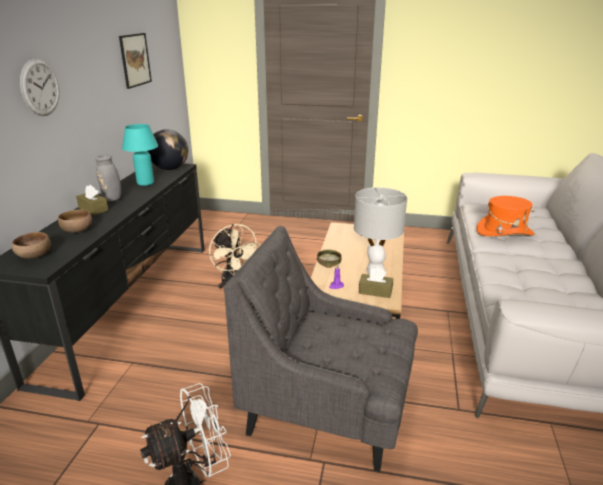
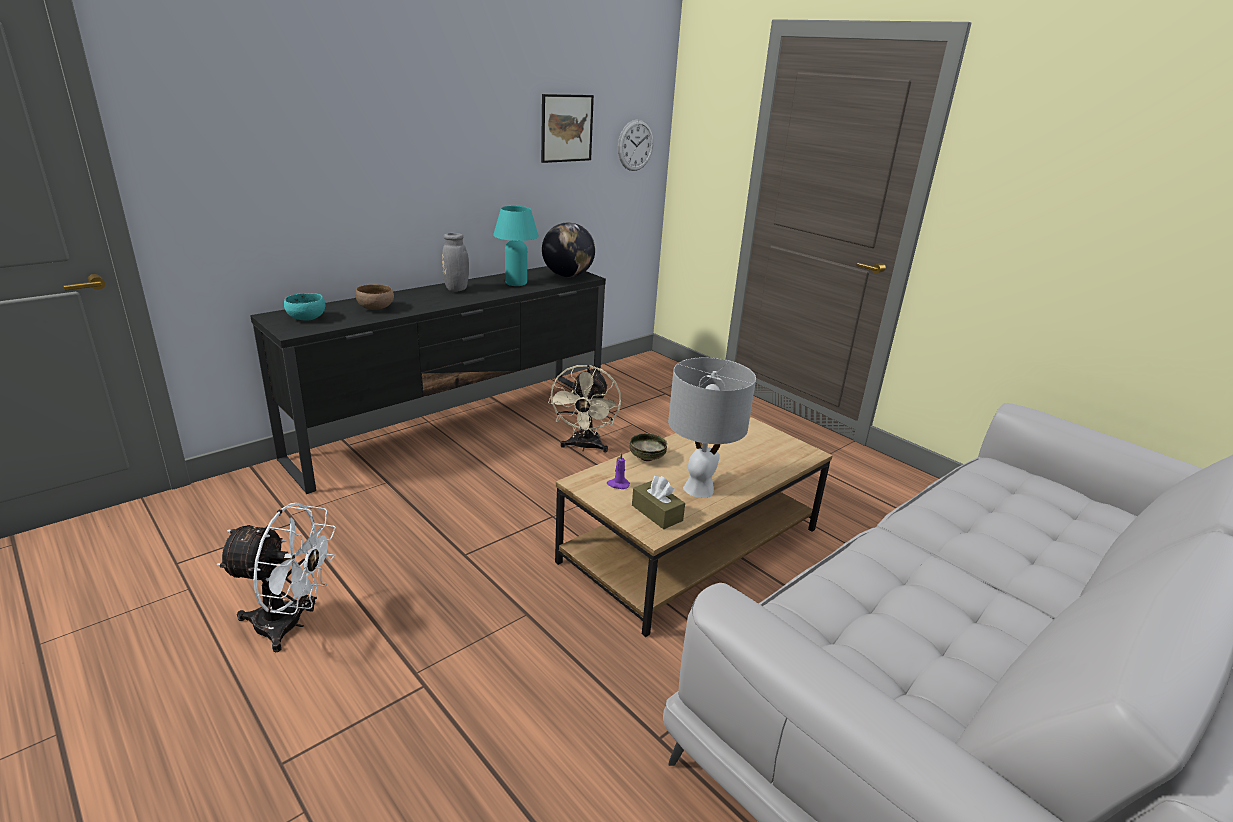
camera: 35 degrees right, 0 degrees up
(34, 256) = (305, 318): brown bowl -> turquoise bowl
(40, 87) = (390, 139): wall clock -> wall clock (635, 145)
(93, 209) = (424, 293): brown tissue box -> none
(328, 411) = (499, 637): grey armchair -> none
(504, 232) = (974, 520): orange hat -> none

